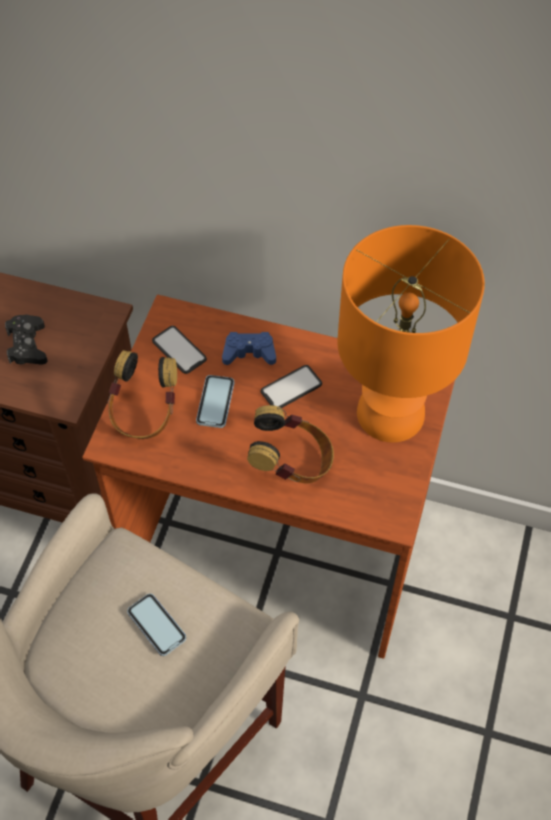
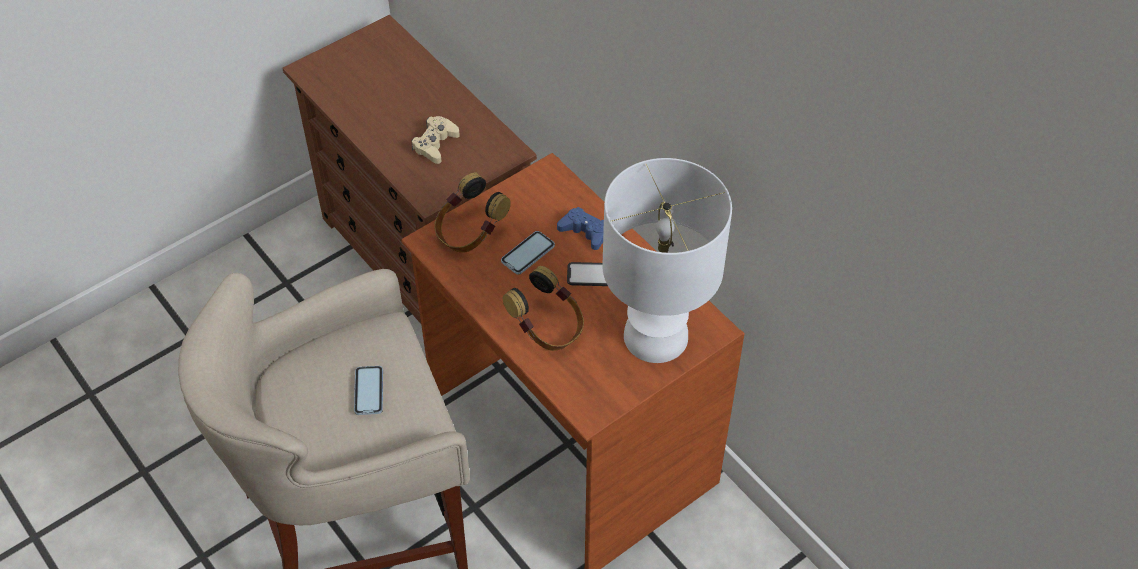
camera: 35 degrees right, 5 degrees down
(27, 345) = (435, 144): black game controller -> beige game controller
(179, 350) = (533, 202): phone -> none
(391, 412) = (657, 335): orange table lamp -> white table lamp

